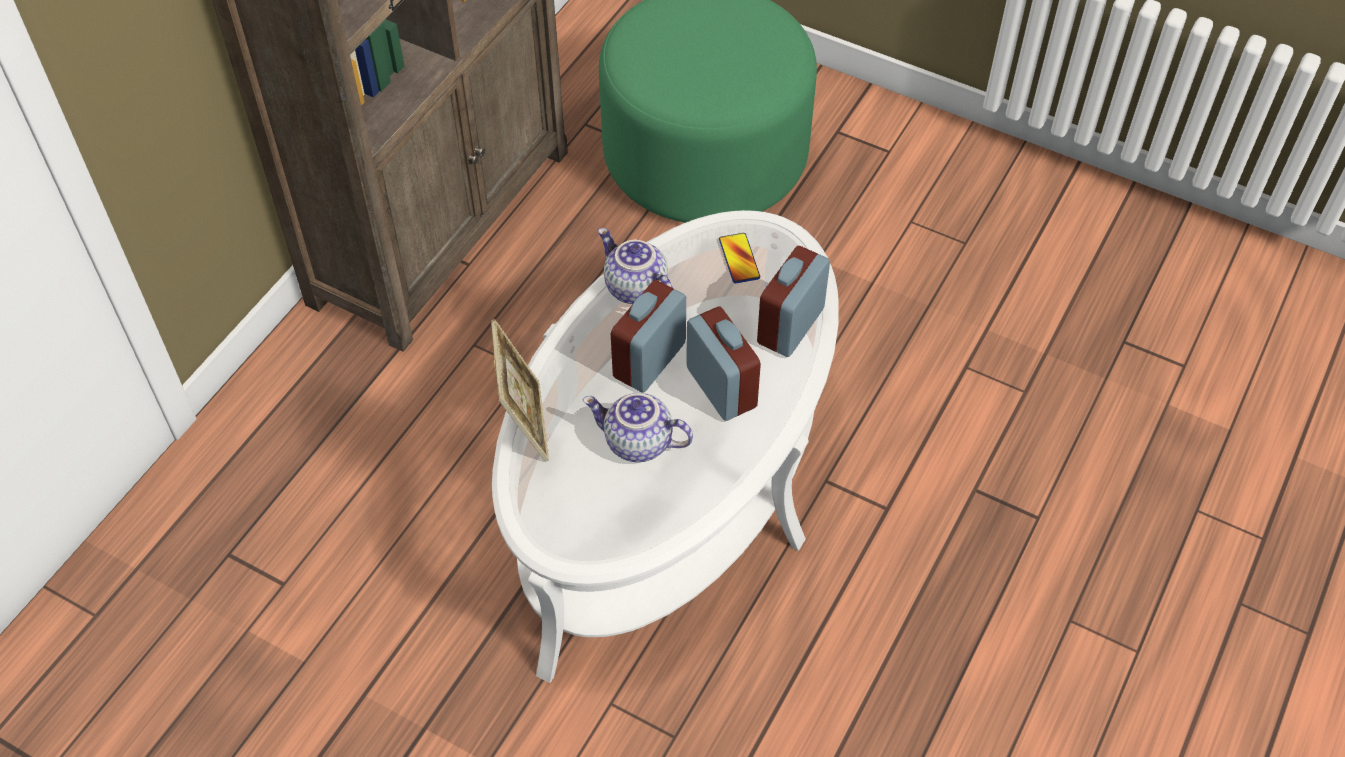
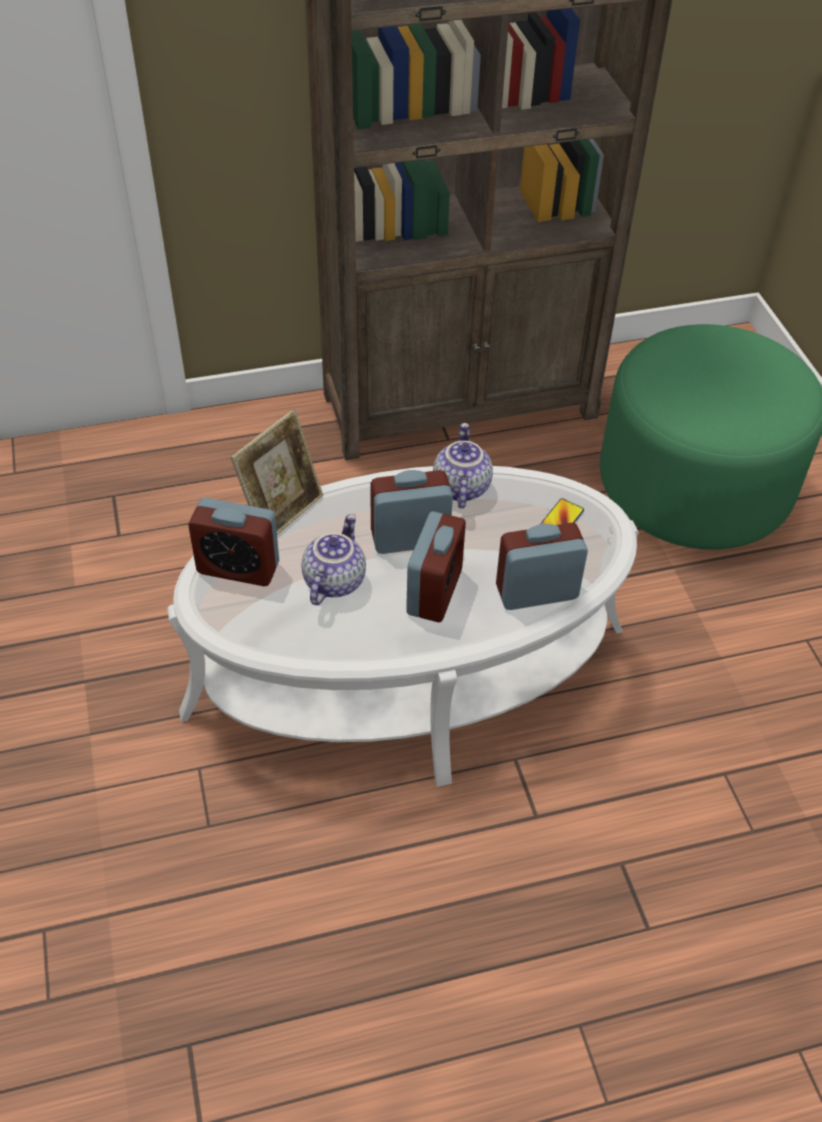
camera: 45 degrees right, 5 degrees down
(552, 497) = (238, 568): none -> alarm clock
(637, 443) = (333, 580): teapot -> teapot turned 45 degrees clockwise

